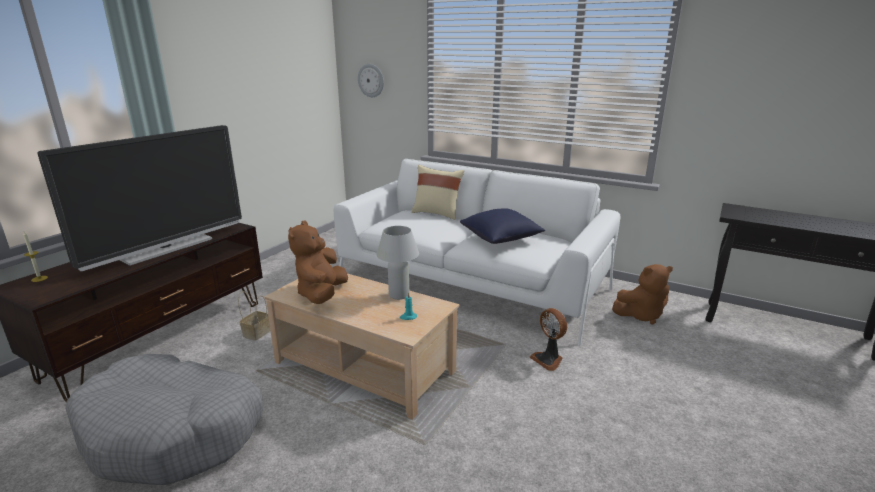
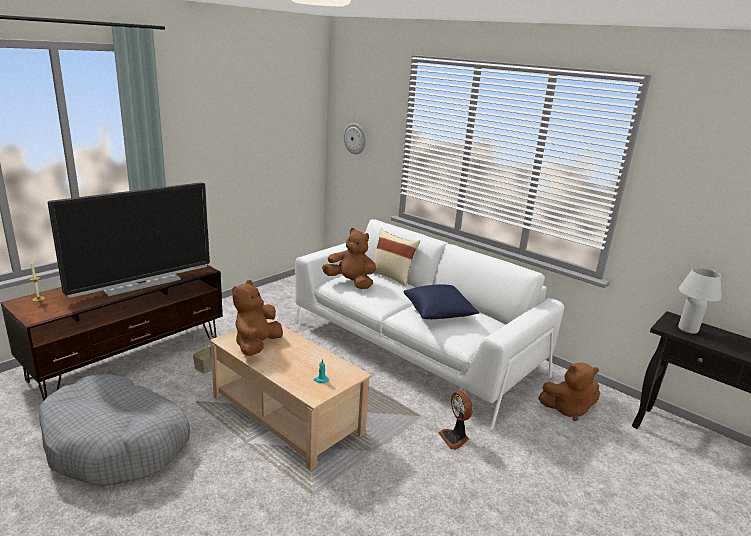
camera: 10 degrees right, 0 degrees up
(398, 223) = (350, 283): none -> brown plush toy
(399, 295) = (322, 357): white table lamp -> white table lamp (688, 329)

